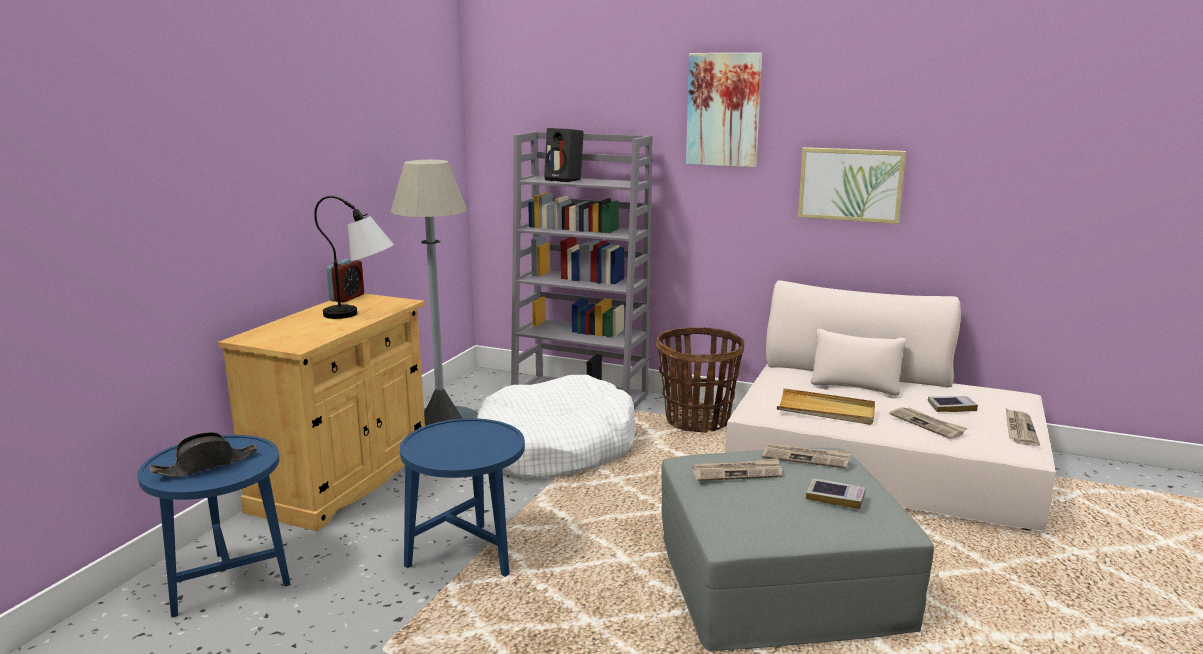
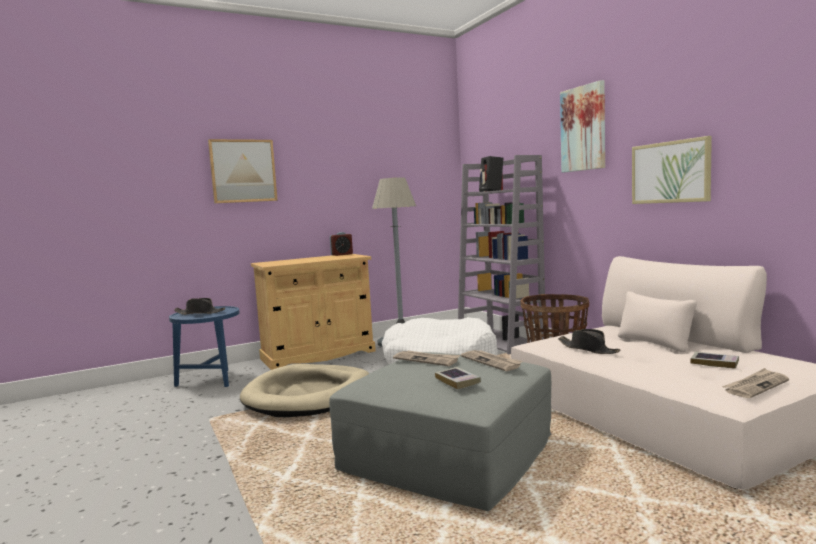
camera: 40 degrees right, 10 degrees down
(193, 162) = (243, 171): none -> picture
(362, 314) = (328, 258): table lamp -> none
(468, 557) = (309, 395): blue side table -> beige dog bed
(826, 410) = (588, 349): beige tray -> black hat
(928, 424) = (661, 368): newspaper -> none

